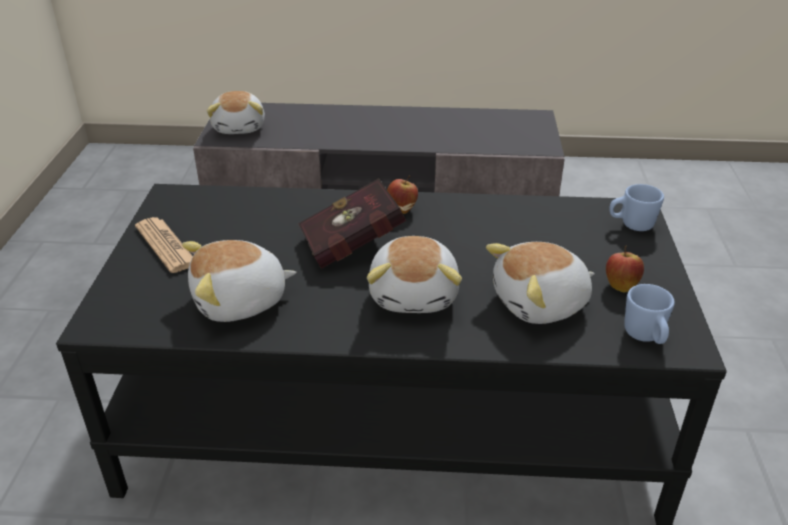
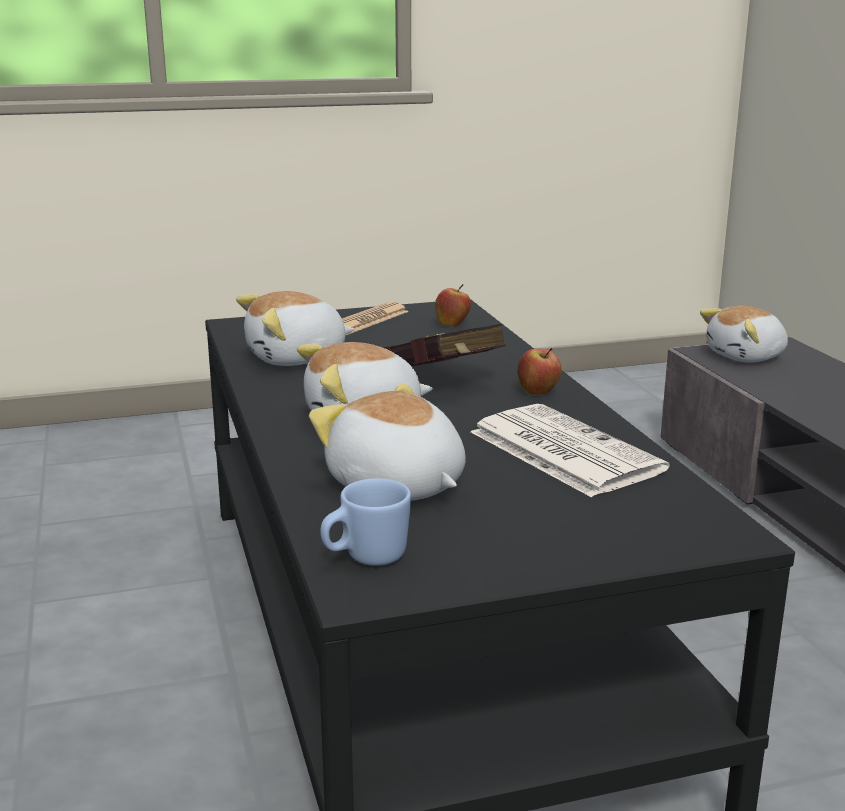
camera: 70 degrees right, 15 degrees down
(240, 302) = (297, 358): plush toy -> plush toy turned 75 degrees counterclockwise
(508, 228) = (561, 450): none -> newspaper
(621, 285) = (484, 534): apple -> apple (452, 324)
(631, 225) = (672, 532): blue mug -> none

